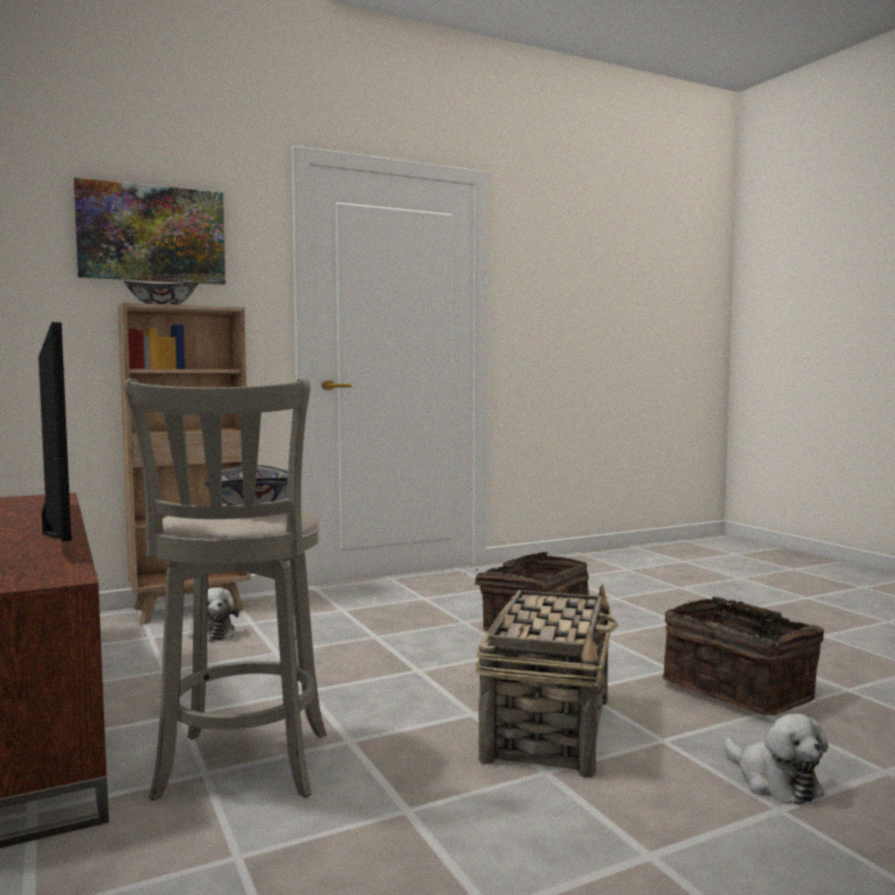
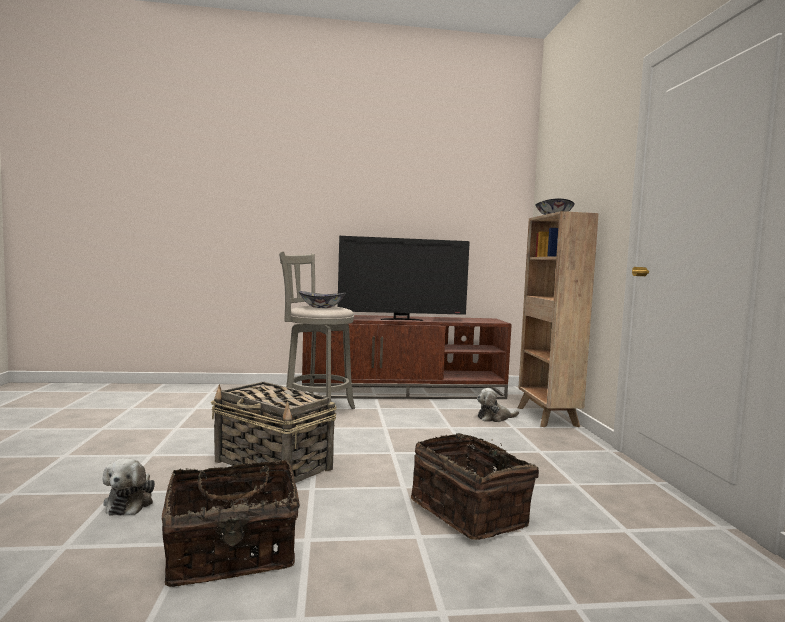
camera: 110 degrees right, 0 degrees up
(152, 234) = (579, 168): picture -> none
(774, 782) = (130, 502): plush toy -> plush toy turned 90 degrees counterclockwise

